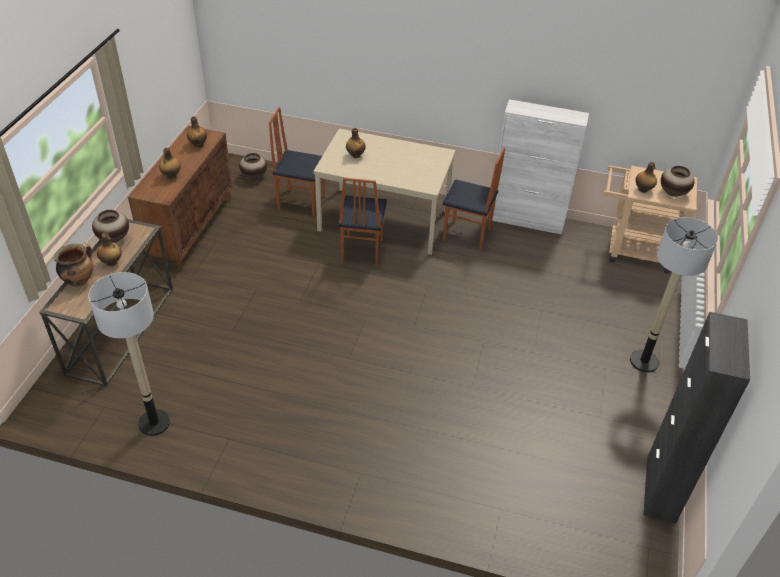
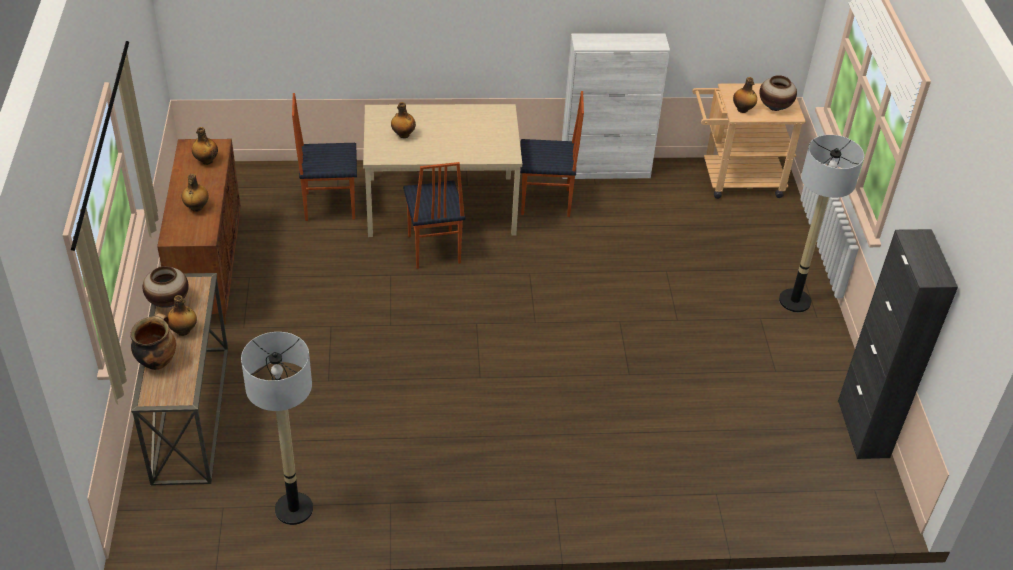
camera: 20 degrees left, 0 degrees up
(254, 176) = (253, 185): vase -> none

